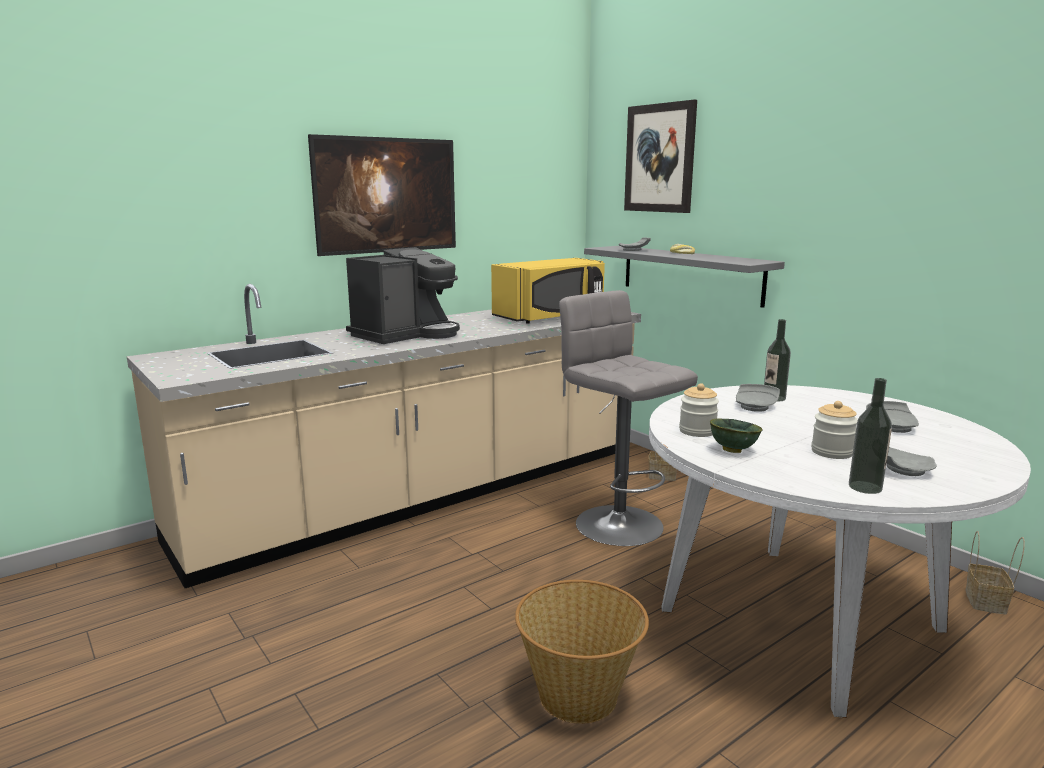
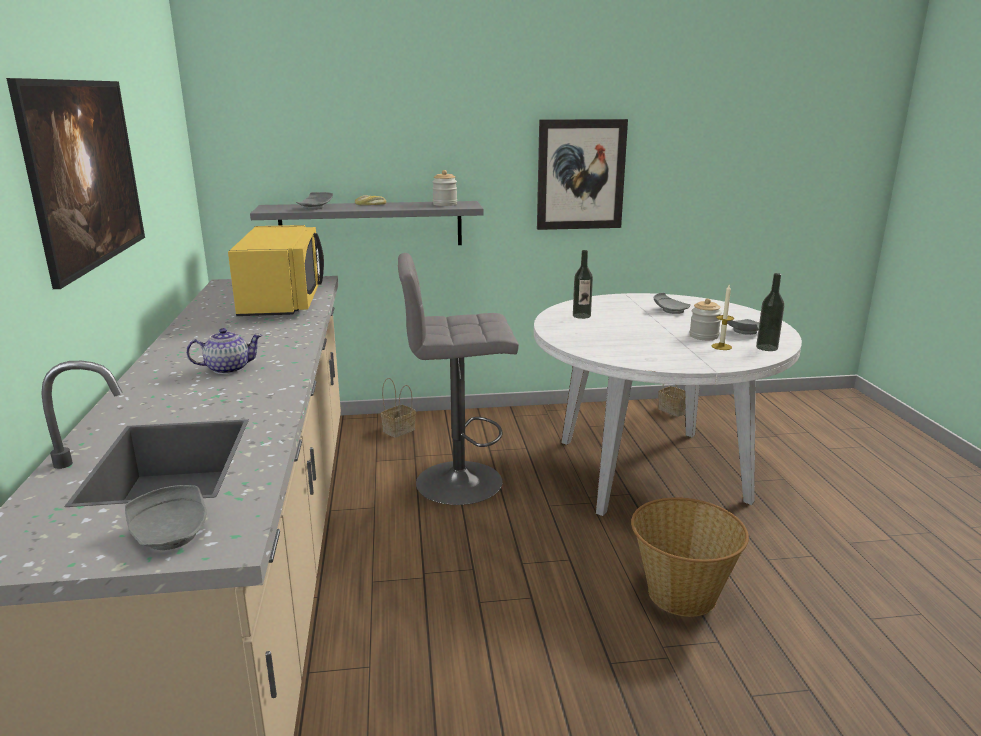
camera: 60 degrees left, 5 degrees up
(406, 334) = (227, 369): coffee machine -> teapot
(660, 158) = (310, 102): picture -> picture (580, 175)
(697, 431) = (631, 354): jar -> jar (445, 204)
(732, 450) = (679, 356): green bowl -> none
(755, 406) = (594, 325): grey plate -> grey plate (171, 533)
(812, 464) = (721, 346): none -> candle

